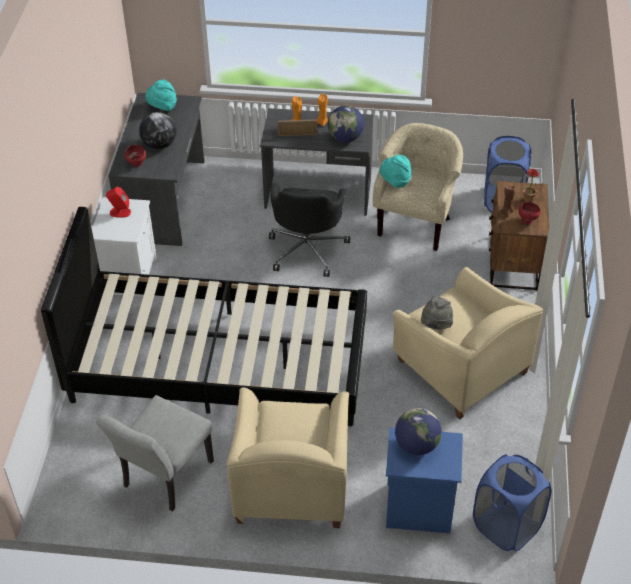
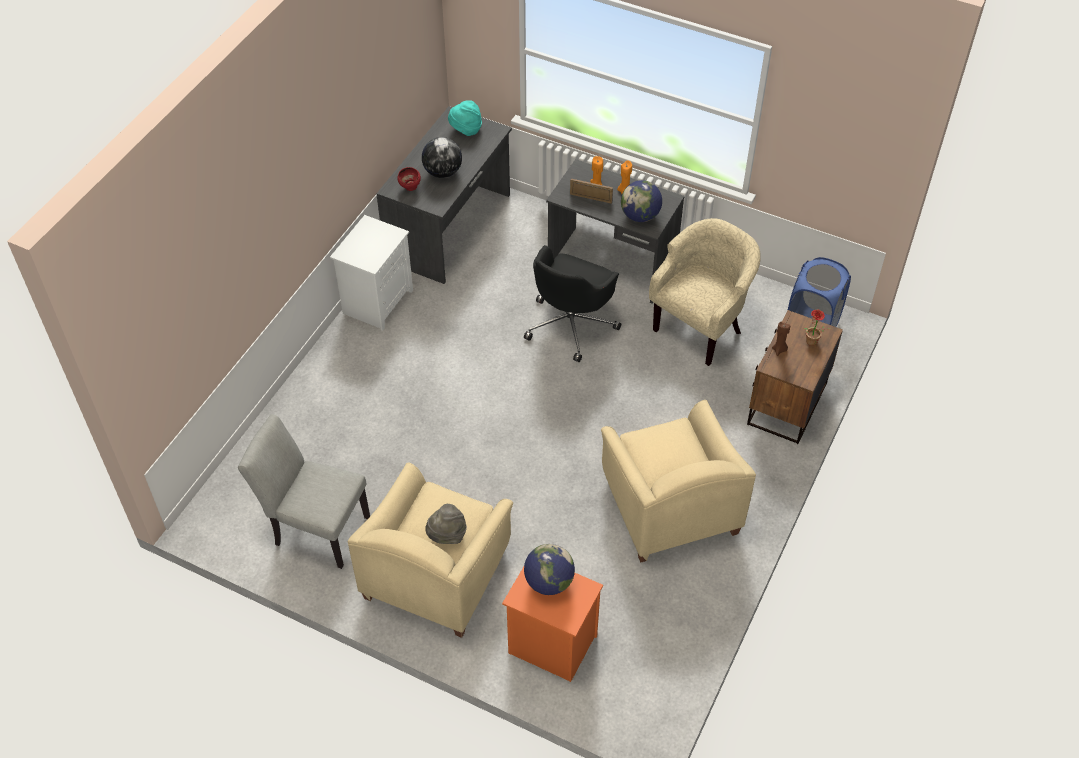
camera: 20 degrees right, 5 degrees up
(120, 212) = (373, 236): red speaker -> none
(163, 478) = (315, 528): grey chair -> grey chair turned 60 degrees clockwise
(219, 362) = (424, 423): black bed -> none
(395, 181) = (678, 279): turquoise hat -> none
(417, 509) = (550, 644): blue nightstand -> orange nightstand
(435, 325) = (643, 455): grey hat -> grey hat (447, 535)
(506, 526) = (632, 694): blue laundry basket -> none
(527, 220) = (797, 366): red bowl -> none

